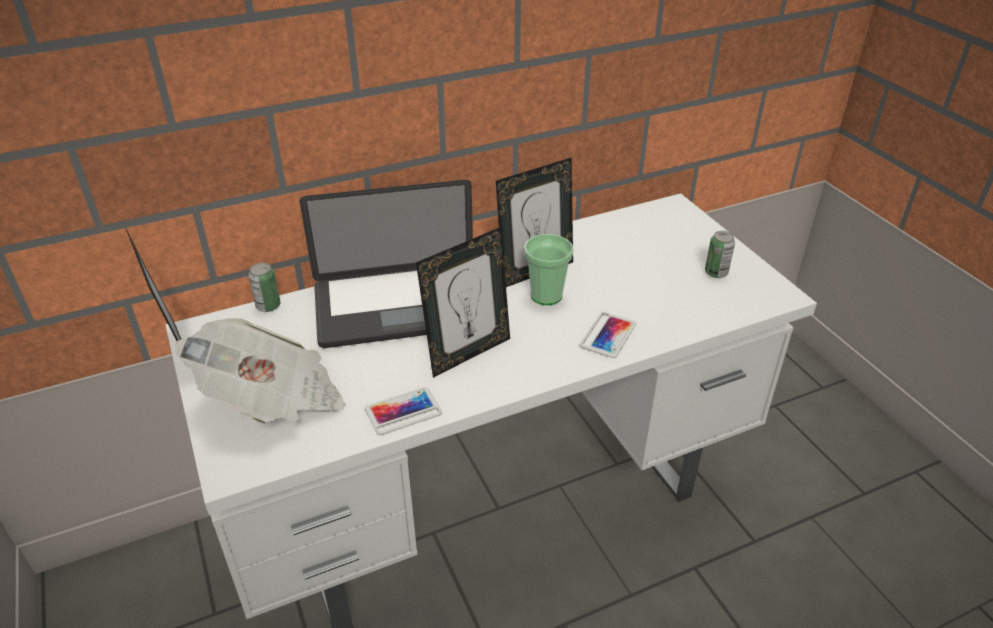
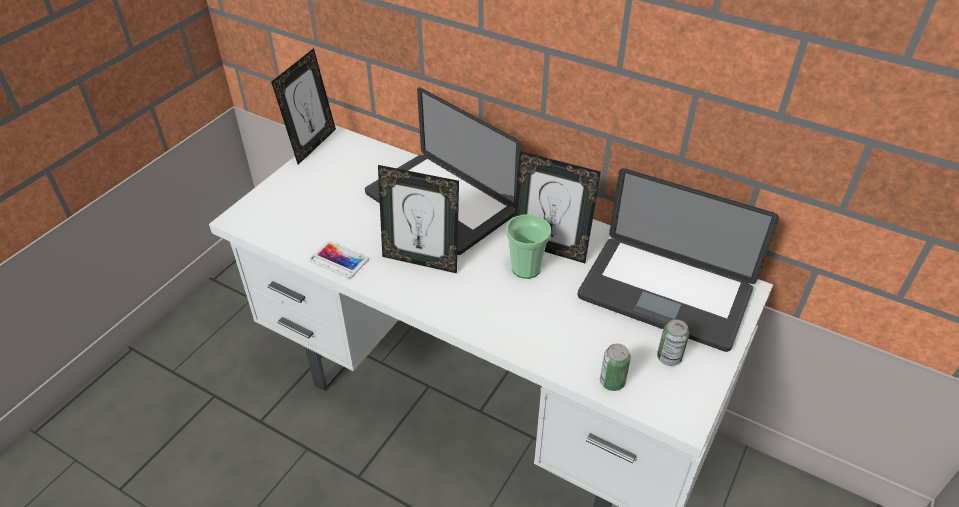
camera: 55 degrees right, 5 degrees up
(268, 306) = (386, 151): can -> can (612, 382)
(273, 400) = (305, 201): newspaper -> none
(608, 335) = (511, 324): phone -> none
(647, 242) = (664, 294): none -> laptop

